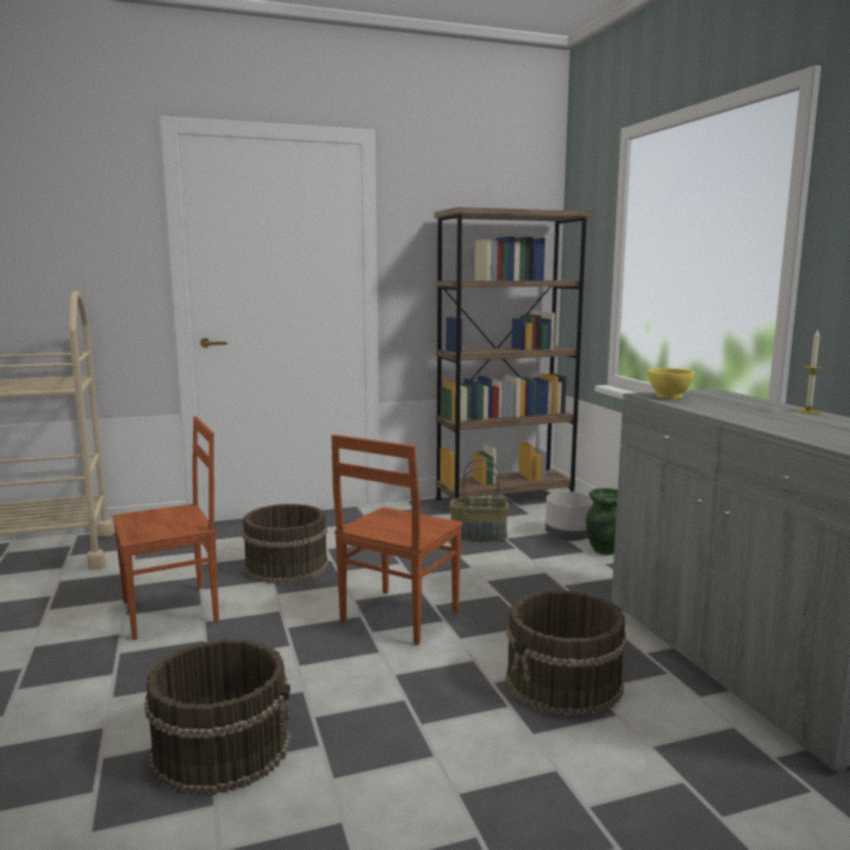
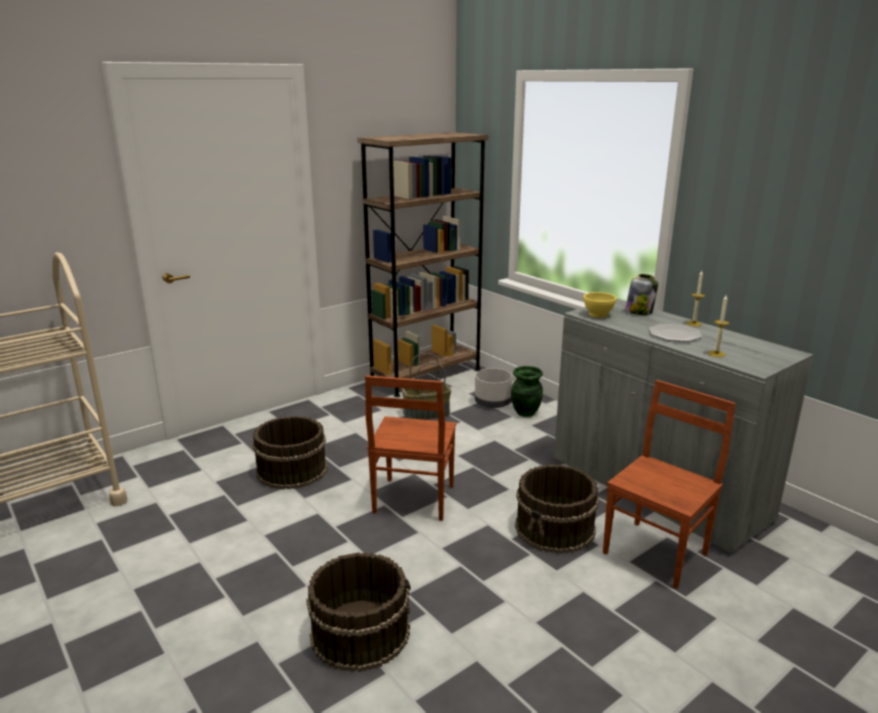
camera: 20 degrees left, 10 degrees up
(172, 611) = (228, 531): brown chair -> brown chair (657, 553)
(734, 398) = (639, 312): none -> jar
(764, 417) = (674, 334): none -> plate
(814, 435) = (716, 354): none -> candle

